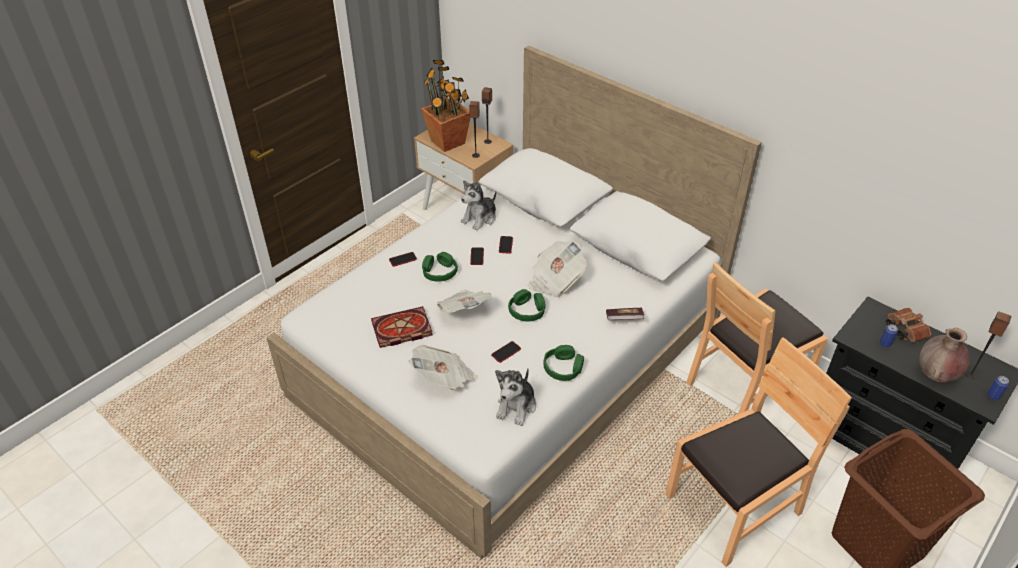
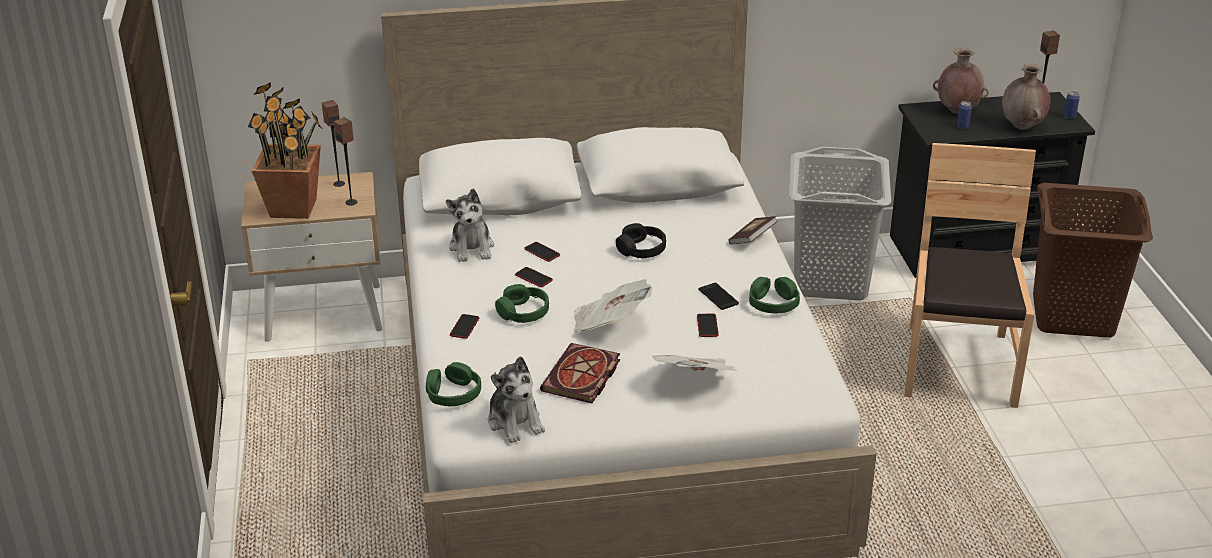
camera: 50 degrees left, 10 degrees down
(516, 406) = (791, 354): plush toy -> plush toy (515, 422)
(527, 311) = (663, 286): green headphones -> green headphones (453, 394)
(542, 340) = (718, 297): none -> phone
(555, 280) = (641, 249): newspaper -> black headphones
(745, 386) = (829, 280): brown chair -> grey laundry basket
(904, 330) = (957, 111): brown binoculars -> brown vase

